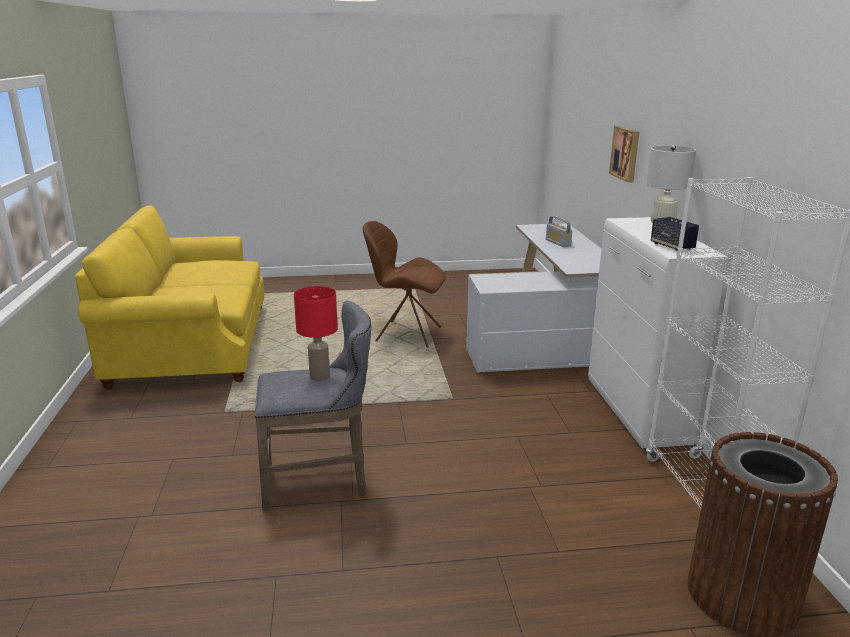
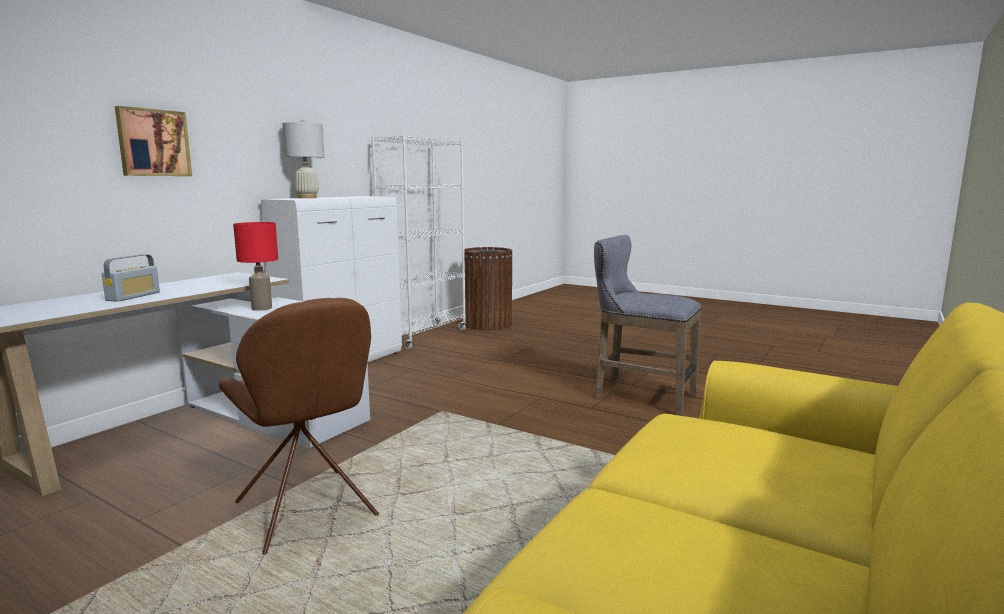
camera: 140 degrees left, 10 degrees down
(320, 376) = (638, 294): red table lamp -> red table lamp (261, 308)
(672, 246) = (363, 196): speaker -> none

